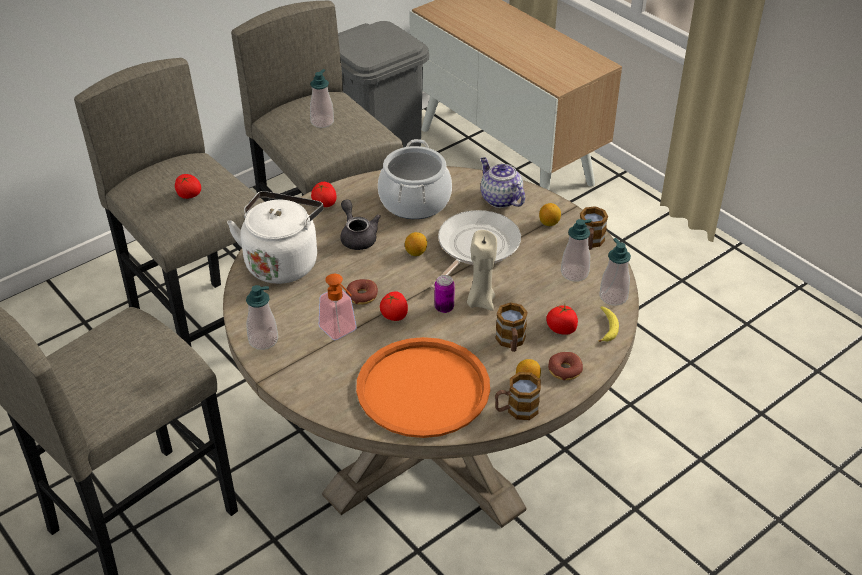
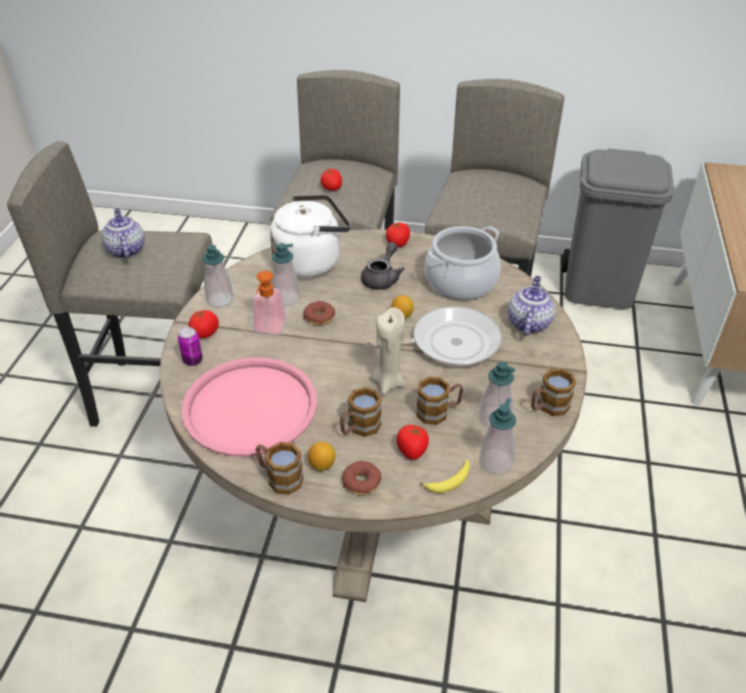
camera: 50 degrees right, 0 degrees up
(96, 368) = (125, 250): none -> teapot
(322, 122) = (489, 193): soap dispenser -> soap dispenser (286, 298)
(394, 315) = (316, 345): tomato -> tomato (205, 333)
(423, 389) = (250, 407): orange tray -> pink tray
(444, 308) = (356, 366): can -> can (193, 360)
(538, 294) = (438, 411): none -> mug
(549, 223) = (538, 367): lemon -> none

